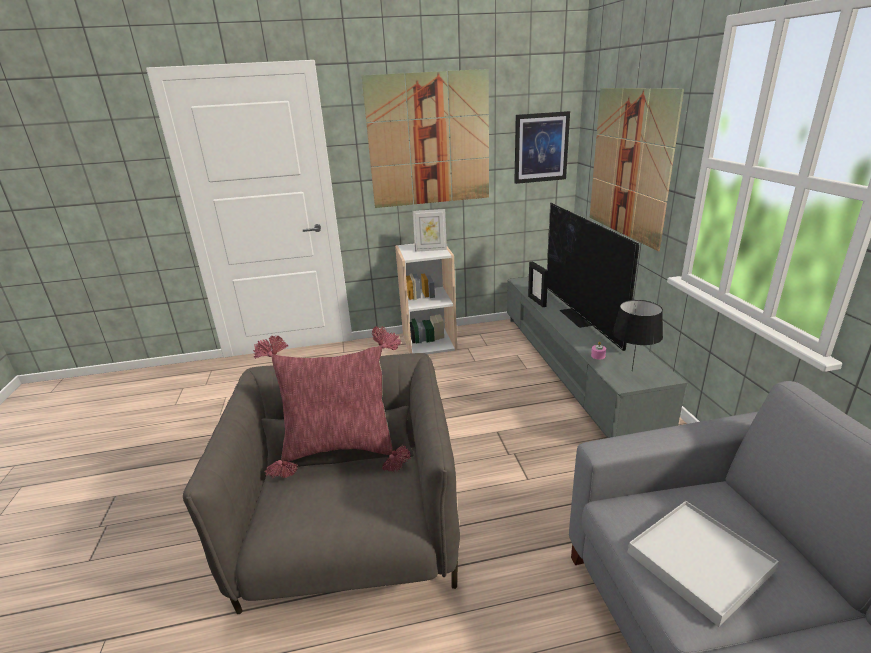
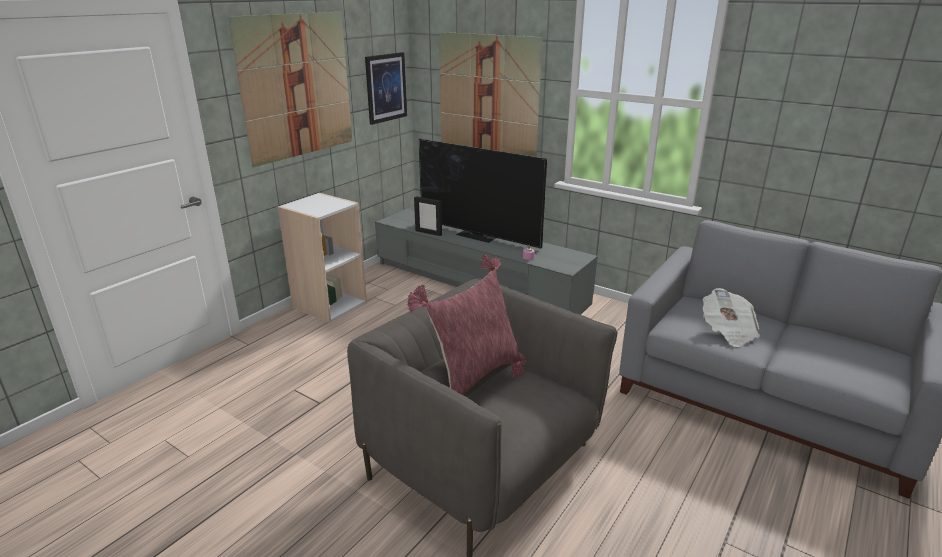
camera: 45 degrees left, 0 degrees up
(430, 249) = (325, 202): picture frame -> none
(632, 371) = (561, 259): black table lamp -> none
(699, 562) = (727, 331): white tray -> newspaper

